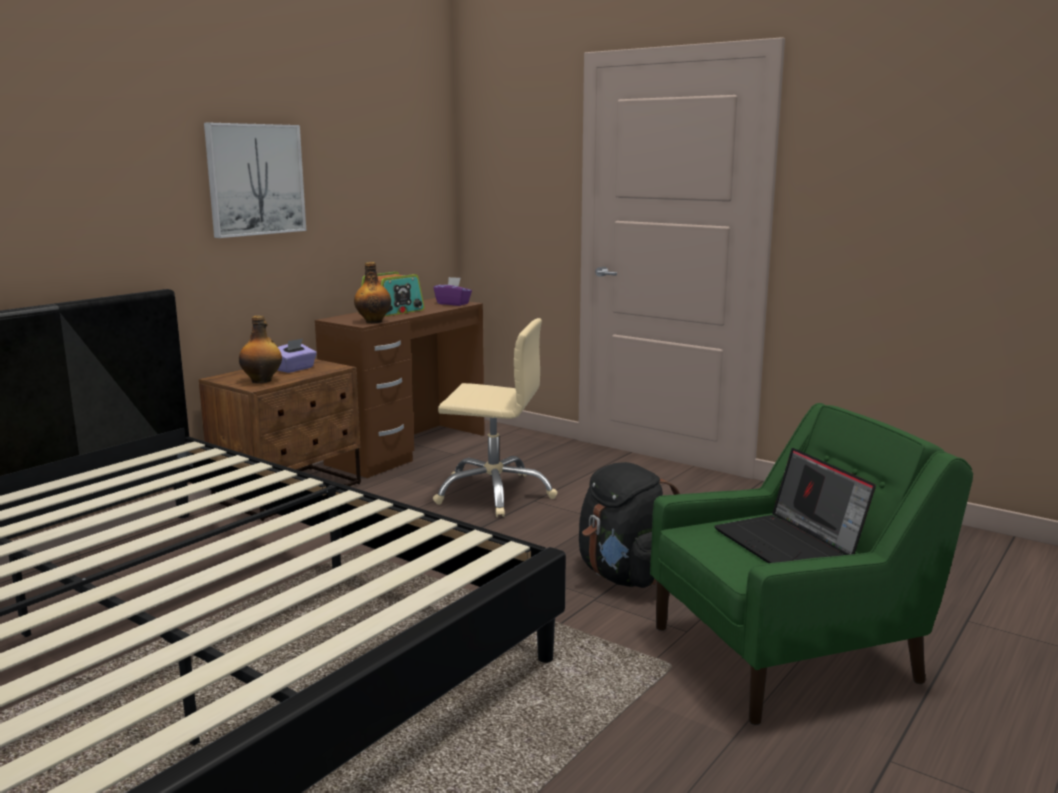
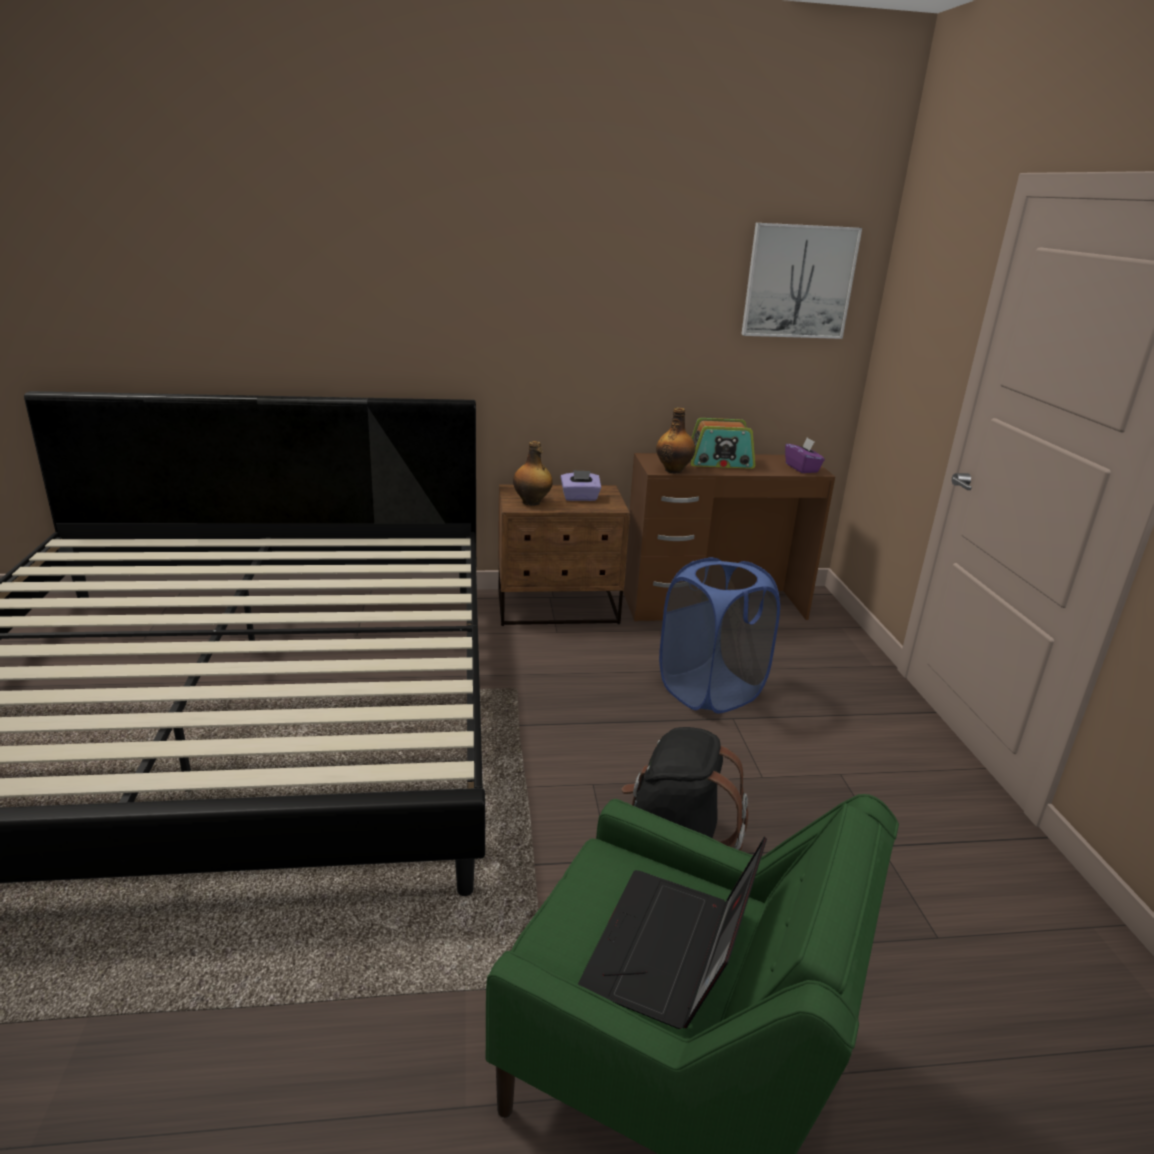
camera: 45 degrees right, 10 degrees up
(255, 179) = (589, 305): picture -> picture (799, 282)
(494, 493) = (710, 691): beige office chair -> blue laundry basket

